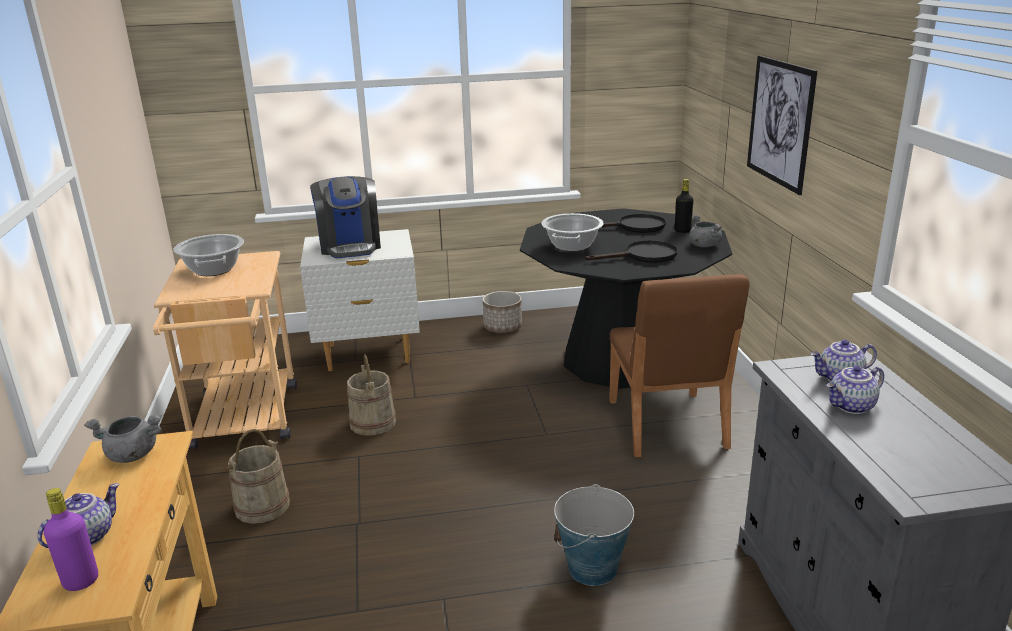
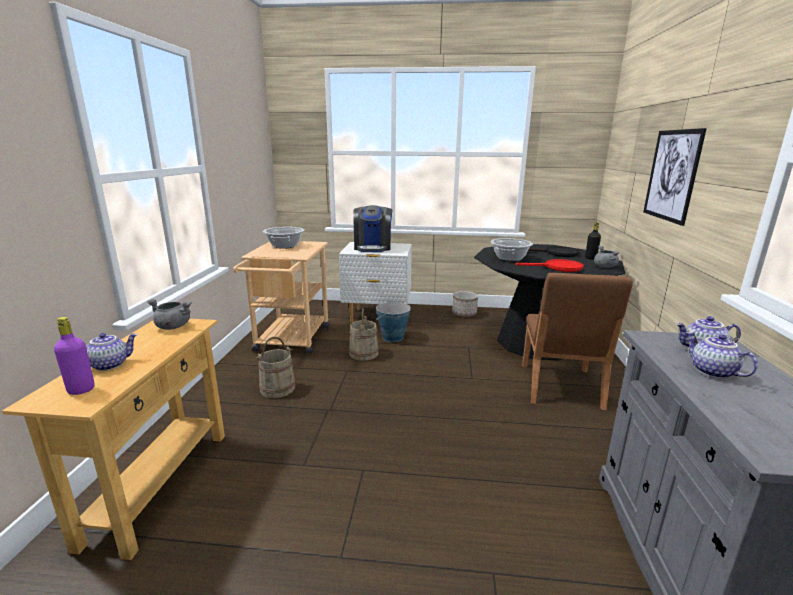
camera: 15 degrees right, 5 degrees down
(592, 569) = (477, 473): bucket -> bucket (393, 337)
(643, 256) = (558, 268): black frying pan -> red frying pan
(852, 407) = (711, 372): teapot -> teapot turned 75 degrees clockwise

